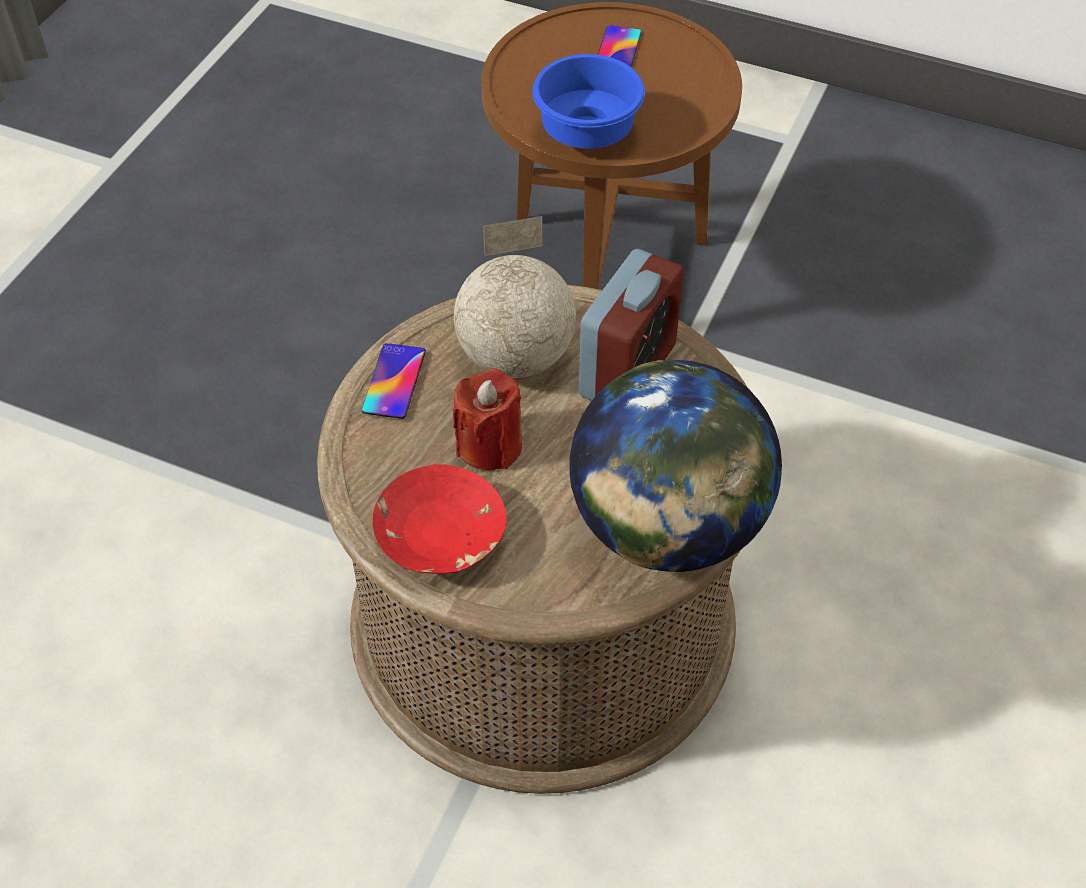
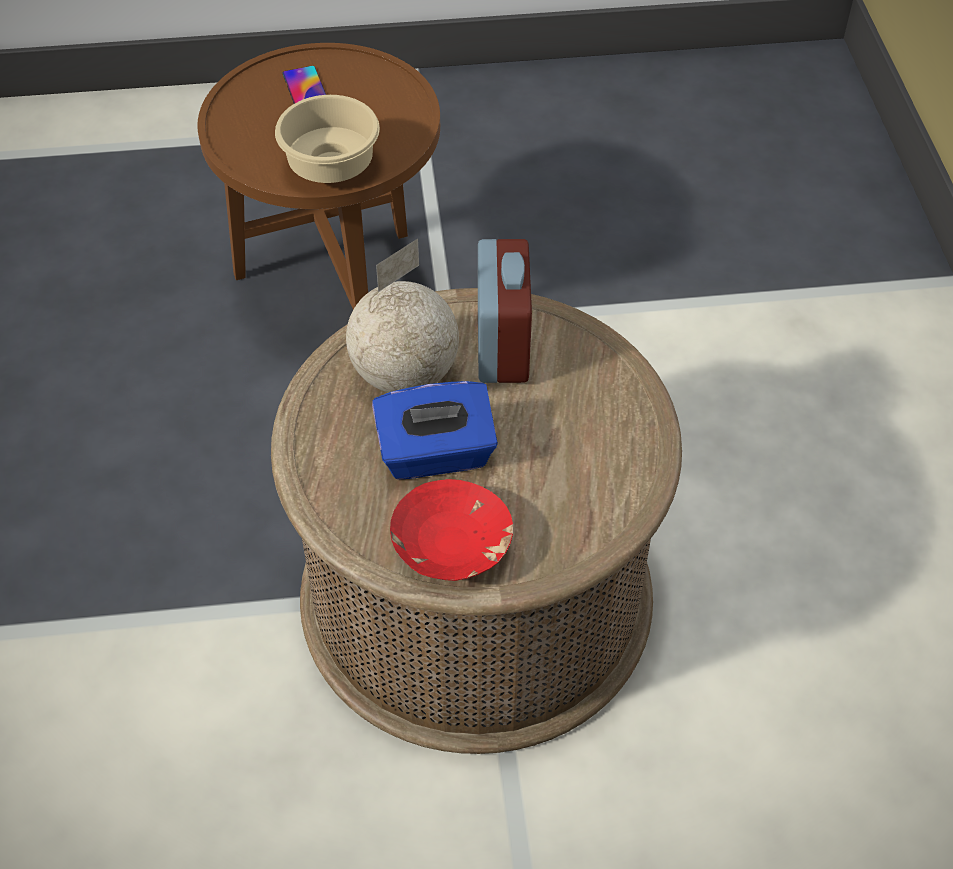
camera: 30 degrees left, 0 degrees up
(394, 381) = (319, 438): phone -> none
(489, 445) = (436, 454): red candle -> blue tissue box
(583, 130) = (327, 166): blue bowl -> beige bowl
(667, 528) = (620, 455): globe -> none

